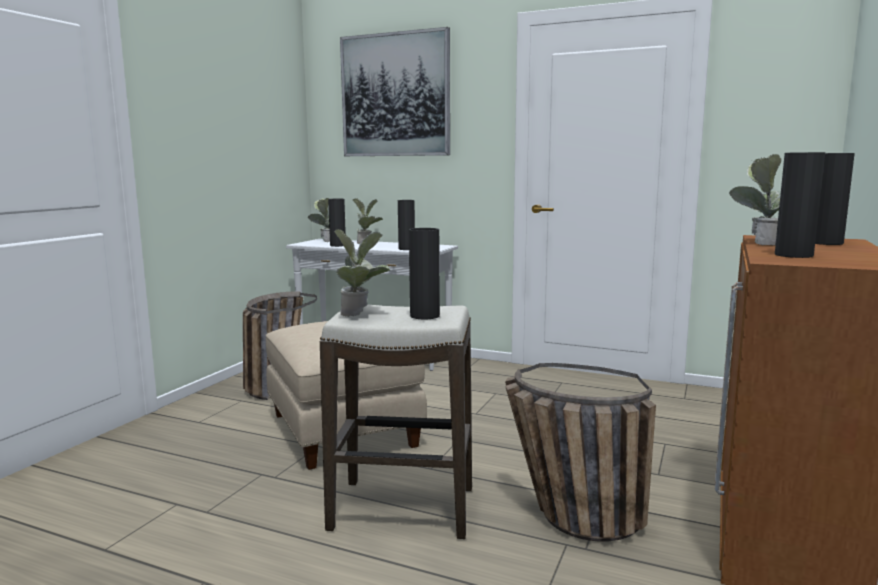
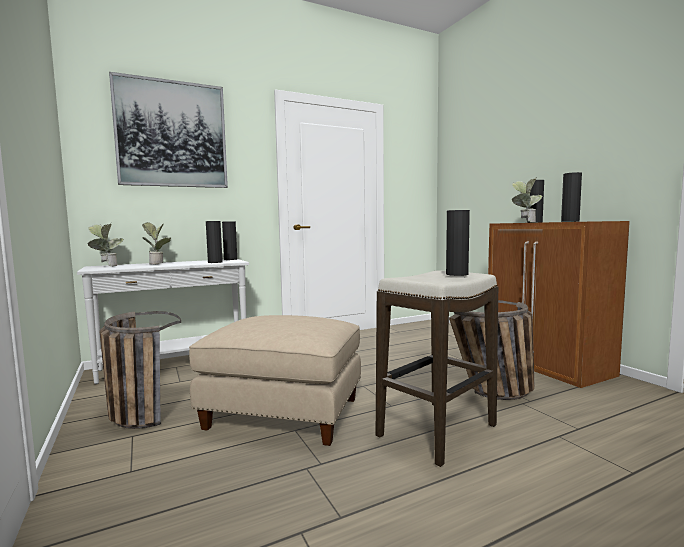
camera: 50 degrees left, 5 degrees down
(338, 245) = (140, 266): black vase -> black vase (230, 259)
(361, 314) = (428, 279): potted plant -> none

